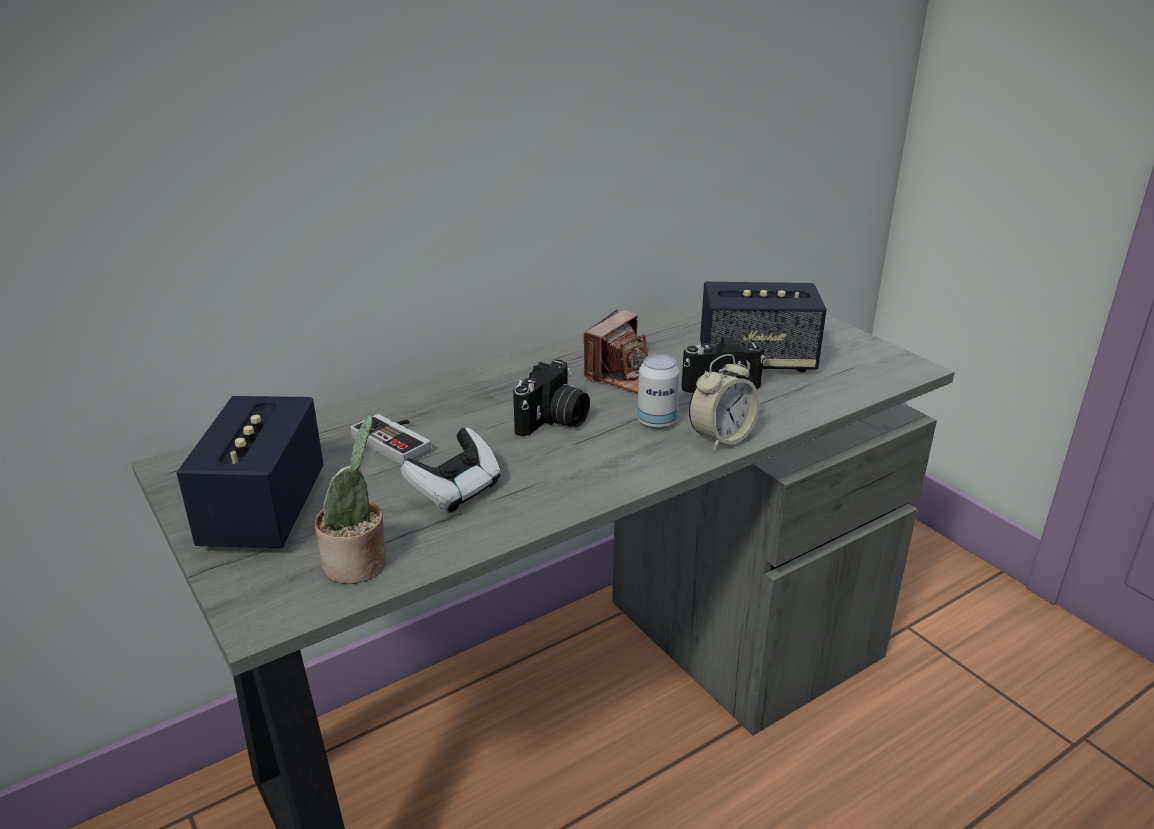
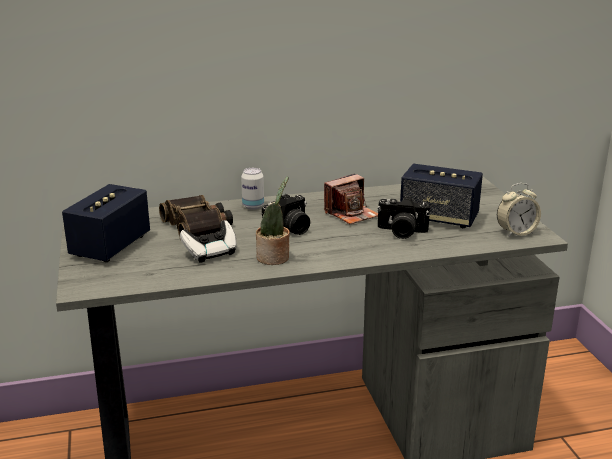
camera: 20 degrees right, 5 degrees down
(359, 565) = (139, 276): potted plant -> potted plant (274, 258)
(398, 441) = (198, 226): game controller -> binoculars
(656, 422) = (347, 240): can -> can (253, 206)
(721, 437) = (379, 253): alarm clock -> alarm clock (516, 232)

